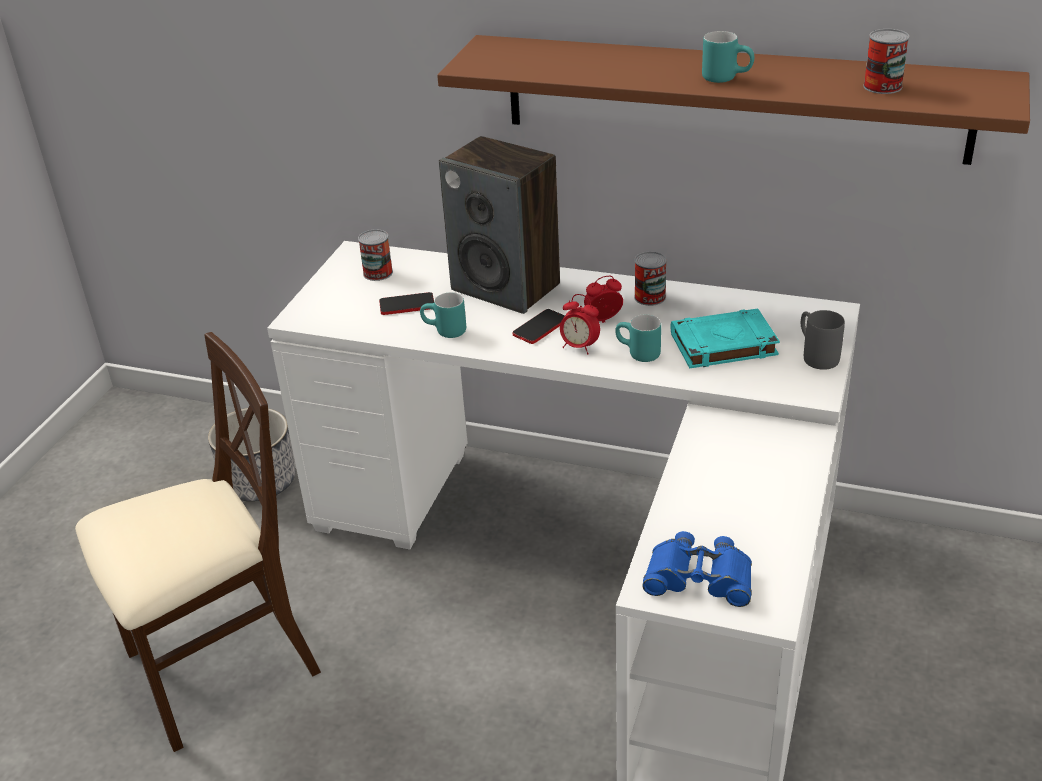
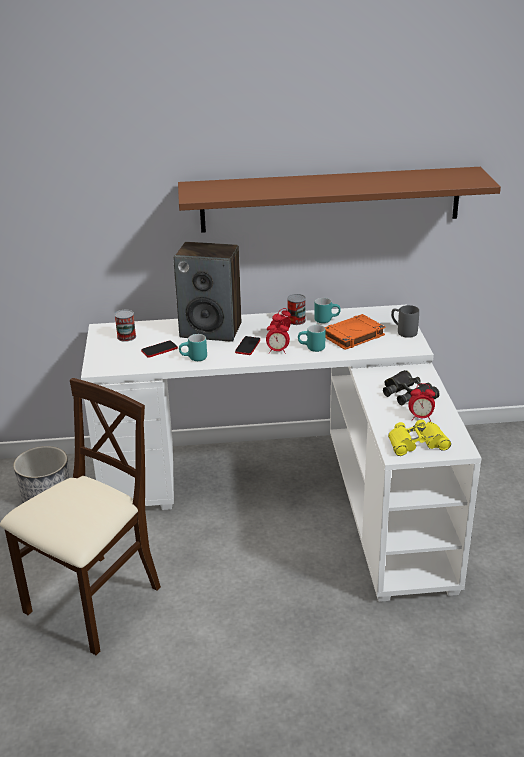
camera: 25 degrees left, 5 degrees down
(699, 578) = (416, 443): blue binoculars -> yellow binoculars
(722, 345) = (353, 336): turquoise book -> orange book
(727, 78) = (340, 186): turquoise mug -> turquoise mug (326, 319)
(741, 530) = (420, 418): none -> alarm clock
(751, 477) = (408, 394): none -> black binoculars
(882, 86) = (420, 180): can -> none

